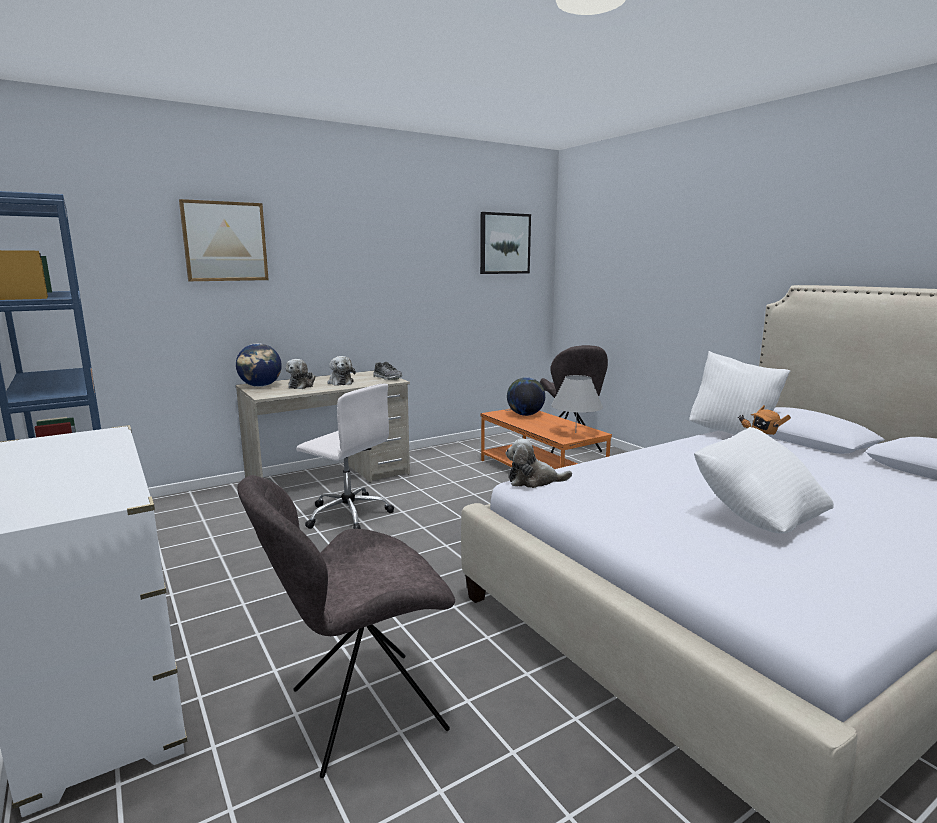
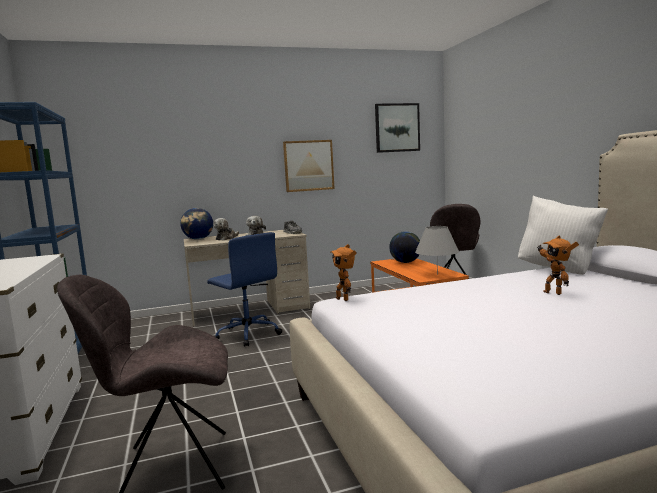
camera: 15 degrees right, 5 degrees down
(225, 241) = (175, 136): picture -> picture (308, 165)
(347, 514) = (247, 334): white office chair -> blue office chair
(533, 481) = (344, 299): plush toy -> toy robot
(757, 517) = (516, 328): white pillow -> none

